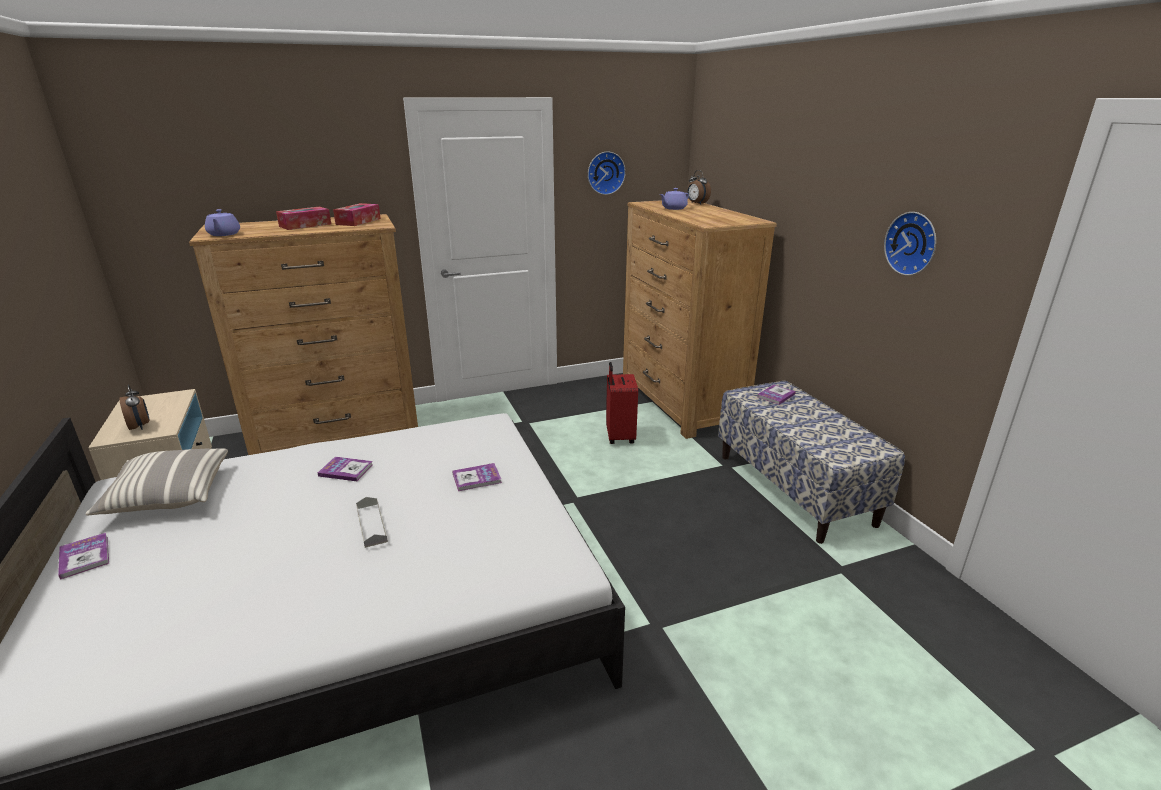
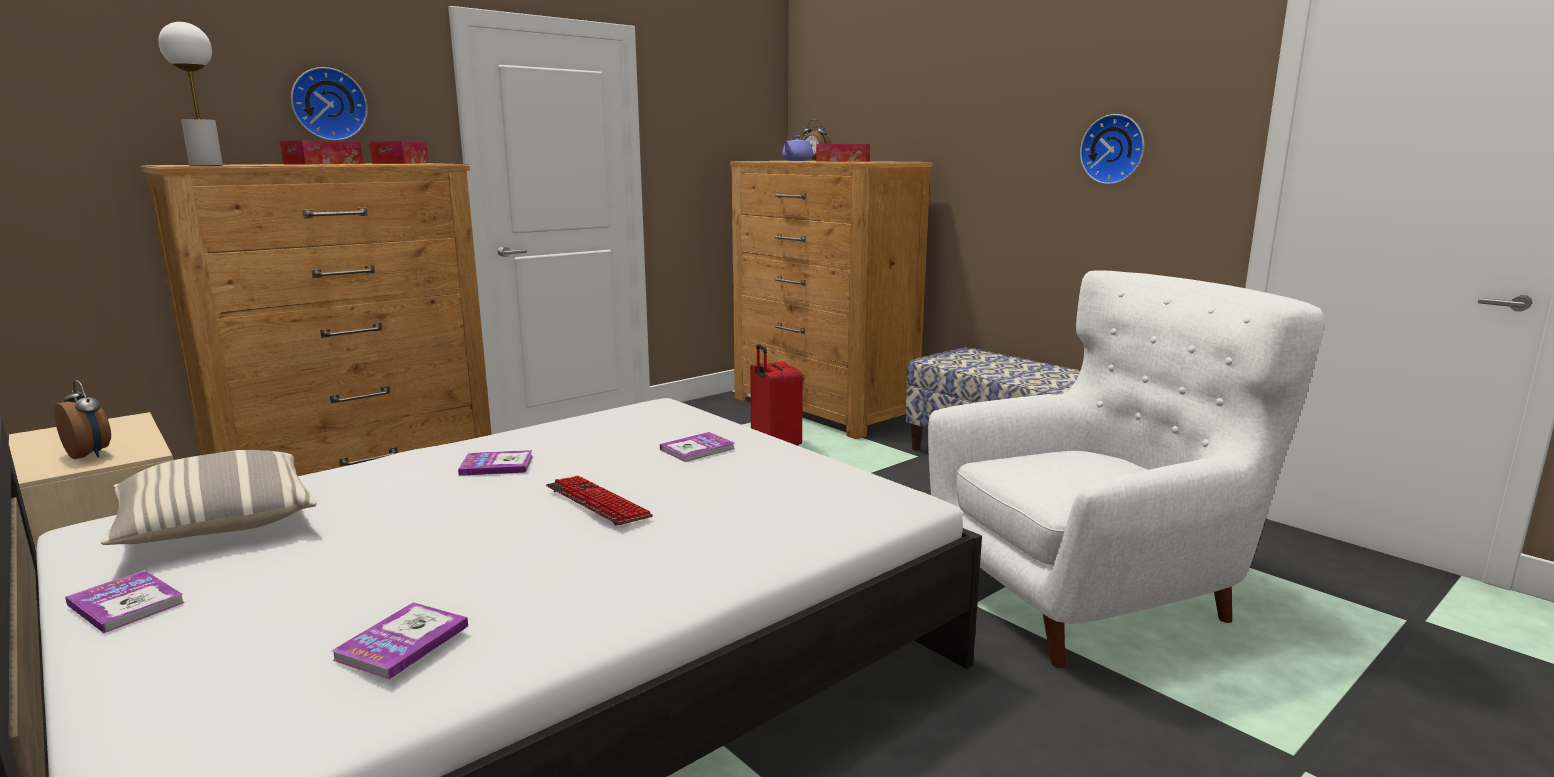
camera: 20 degrees left, 10 degrees down
(224, 234) = (206, 165): purple teapot -> white table lamp
(371, 524) = (597, 503): grey tray -> keyboard
(605, 173) = (698, 126): wall clock -> wall clock (328, 104)
(700, 217) = (843, 161): none -> tissue box
(760, 642) = (1089, 594): none -> white armchair
(776, 395) = (969, 358): book -> book (402, 642)

